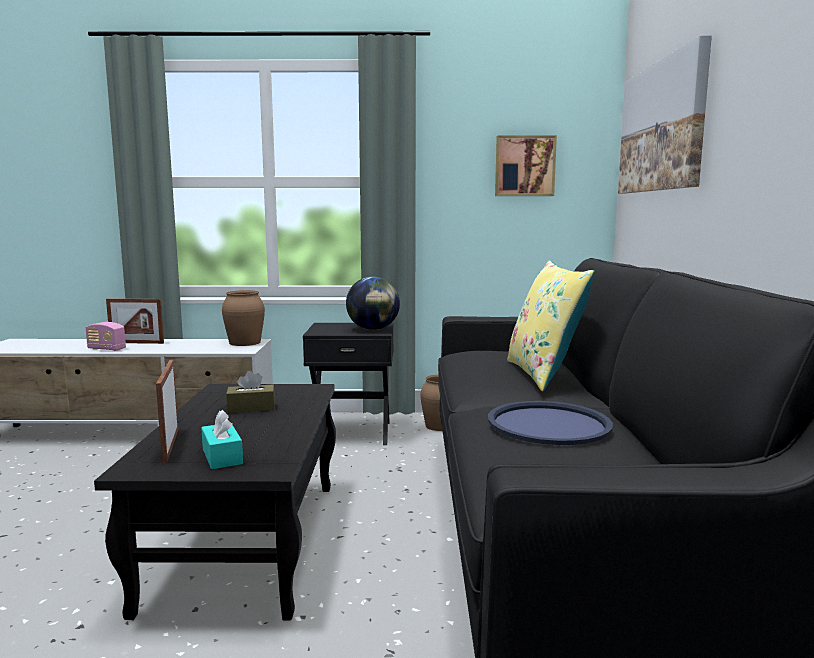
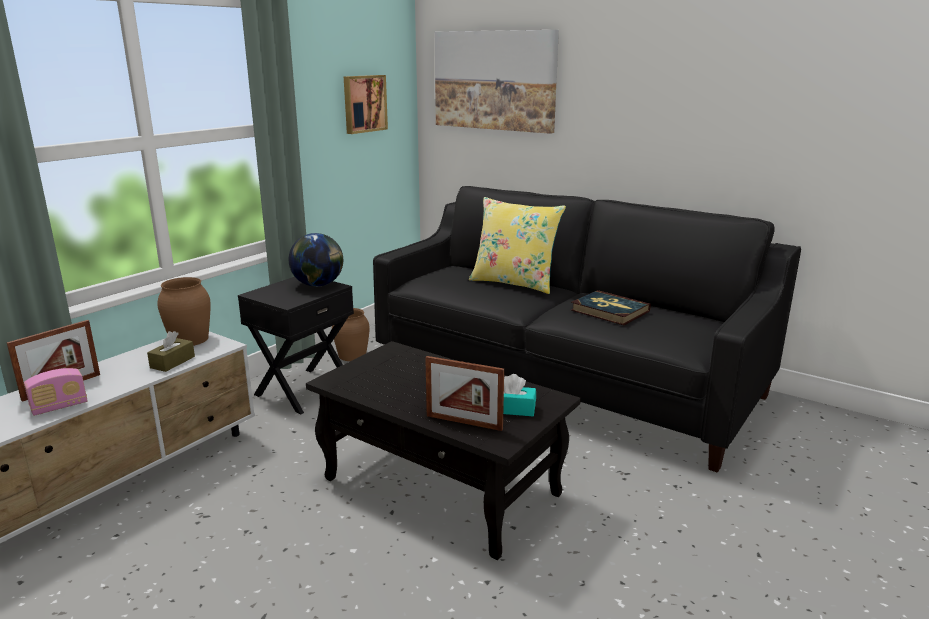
camera: 55 degrees left, 10 degrees up
(251, 407) = (410, 380): brown tissue box -> brown tissue box (172, 362)
(549, 424) = (609, 311): blue tray -> book

